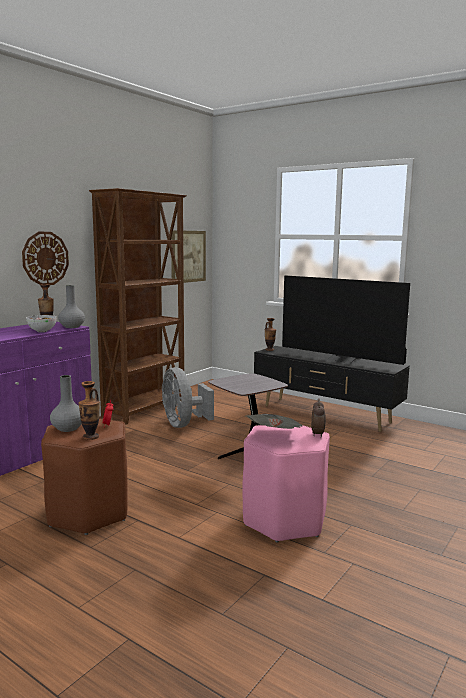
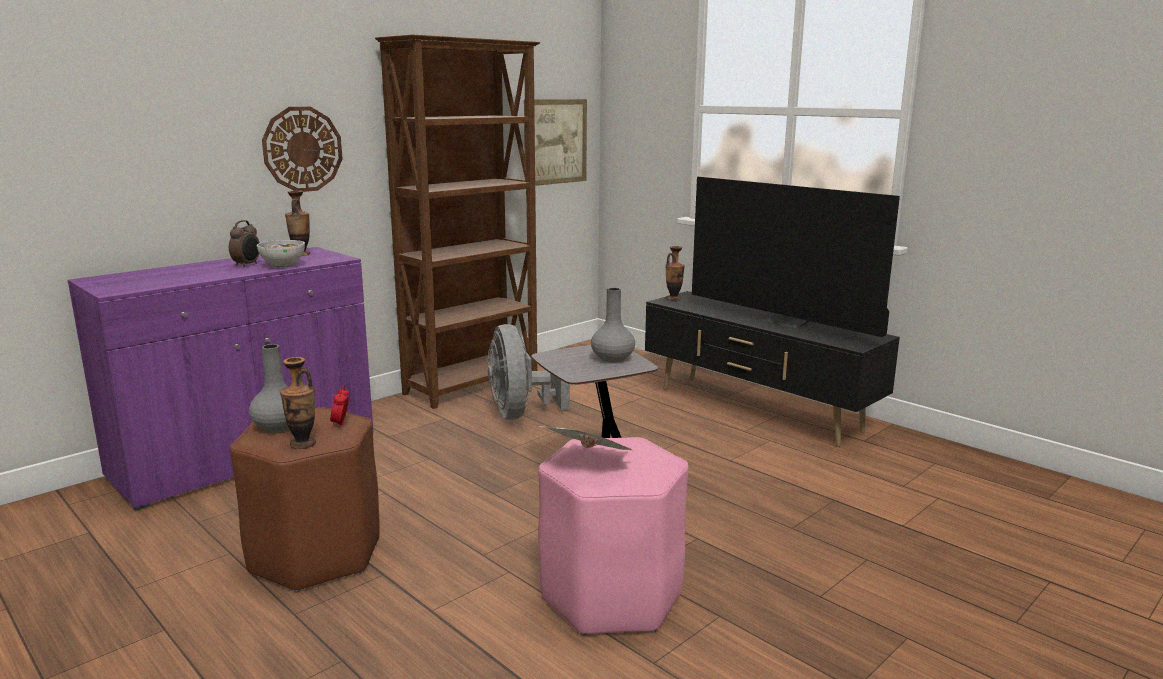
camera: 10 degrees right, 5 degrees up
(72, 327) = (334, 259): grey vase -> grey vase (613, 358)
(318, 434) = (666, 463): alarm clock -> alarm clock (247, 265)

